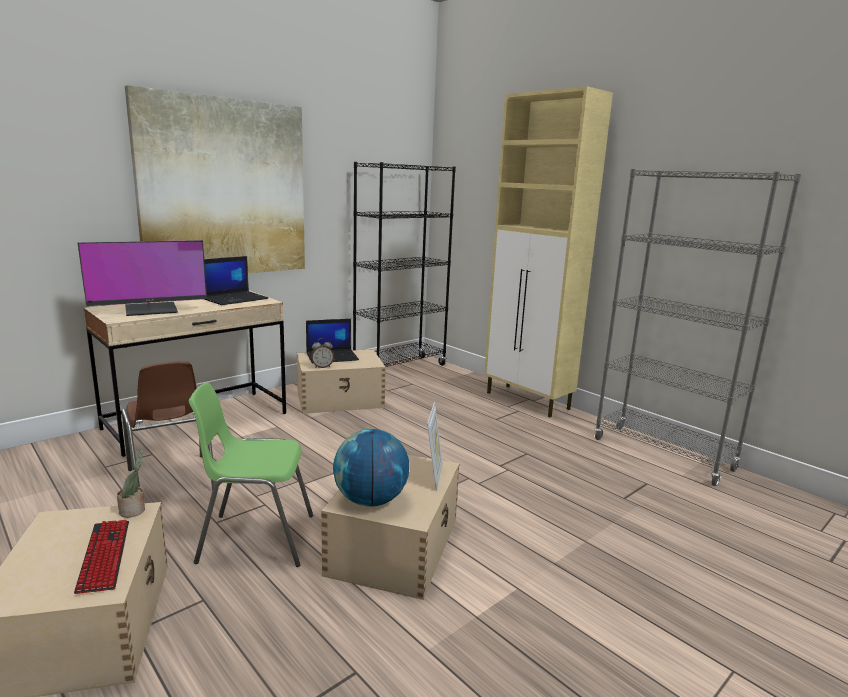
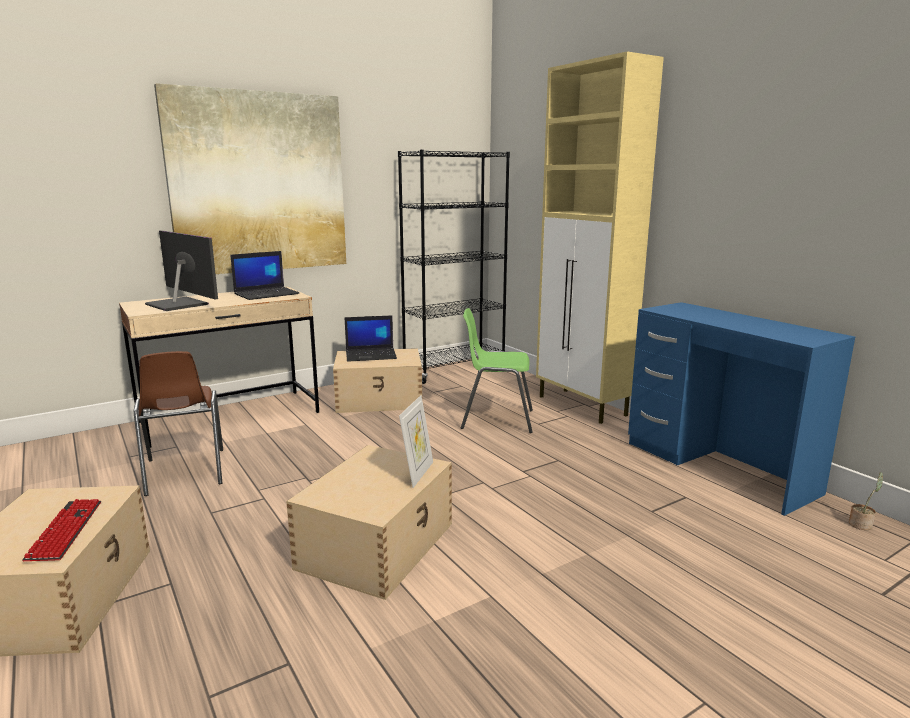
camera: 10 degrees right, 0 degrees up
(134, 510) = (111, 492): potted plant -> potted plant (861, 524)
(151, 310) = (178, 304): monitor -> monitor turned 120 degrees counterclockwise
(256, 538) = (242, 530): green chair -> green chair (496, 419)
(322, 367) = (356, 364): alarm clock -> none
(371, 500) = (340, 494): globe -> none
(662, 454) = (718, 467): grey bookcase -> blue desk

